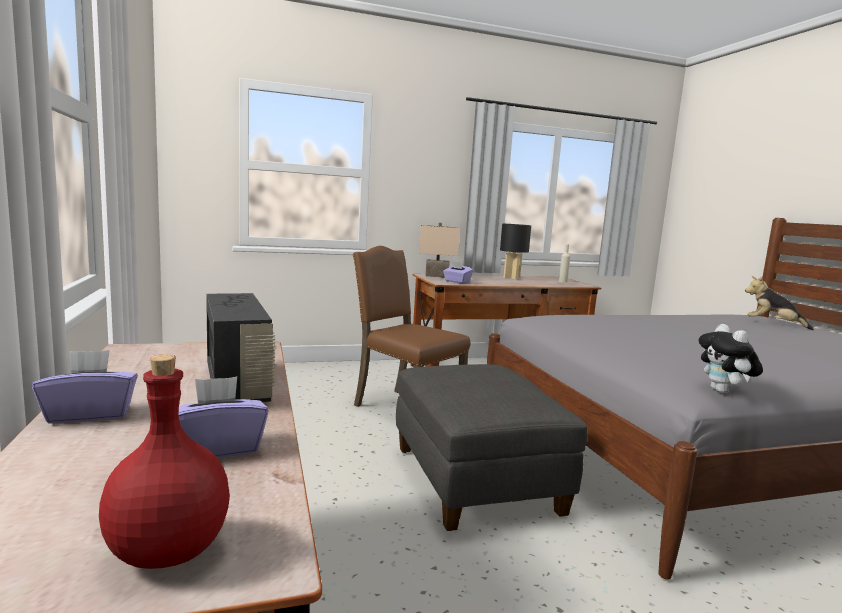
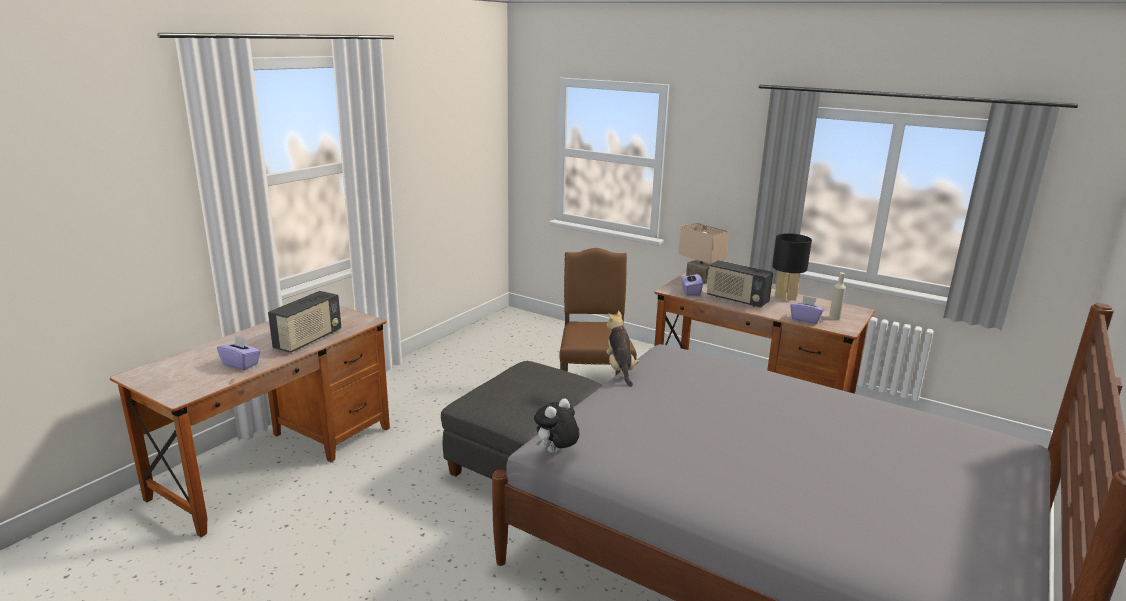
camera: 50 degrees right, 10 degrees up
(90, 414) = (246, 336): purple tissue box -> purple tissue box (805, 319)
(167, 552) = (173, 386): red bottle -> none
(495, 282) = (736, 300): none -> radio
(773, 325) = (937, 450): plush toy -> plush toy (620, 369)

